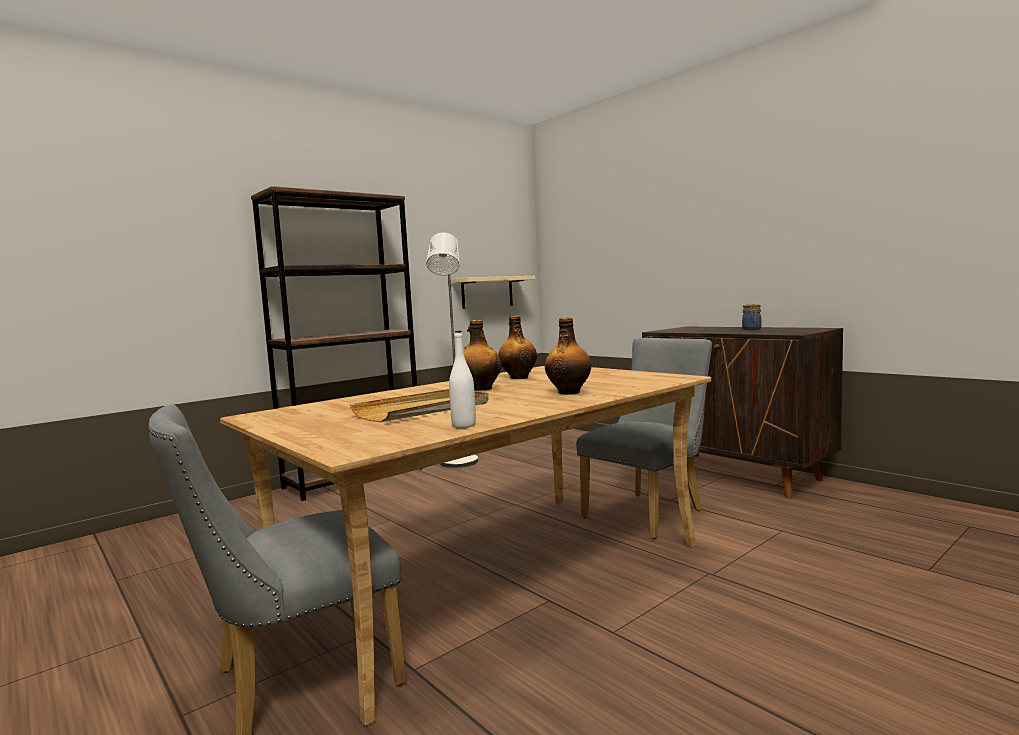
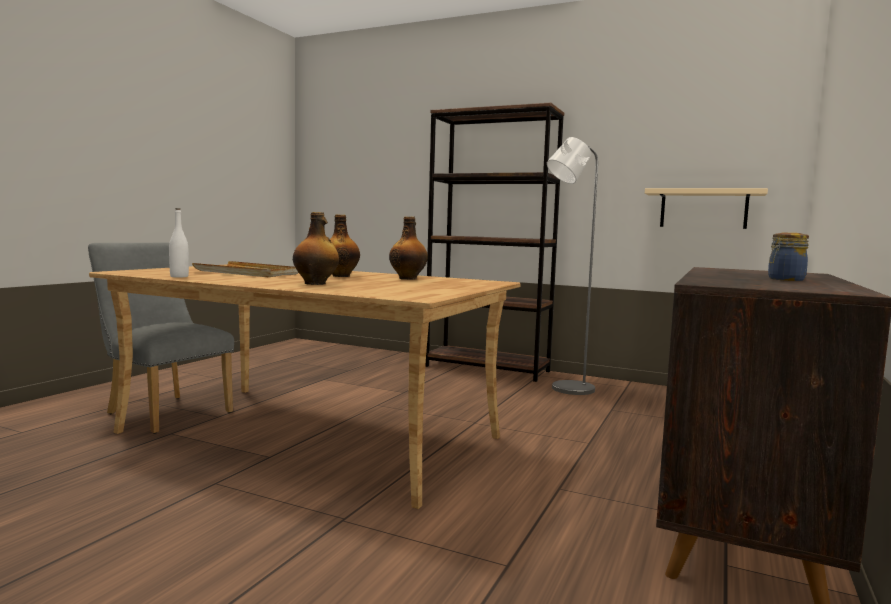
camera: 65 degrees right, 0 degrees up
(649, 512) = (506, 479): grey chair -> none

